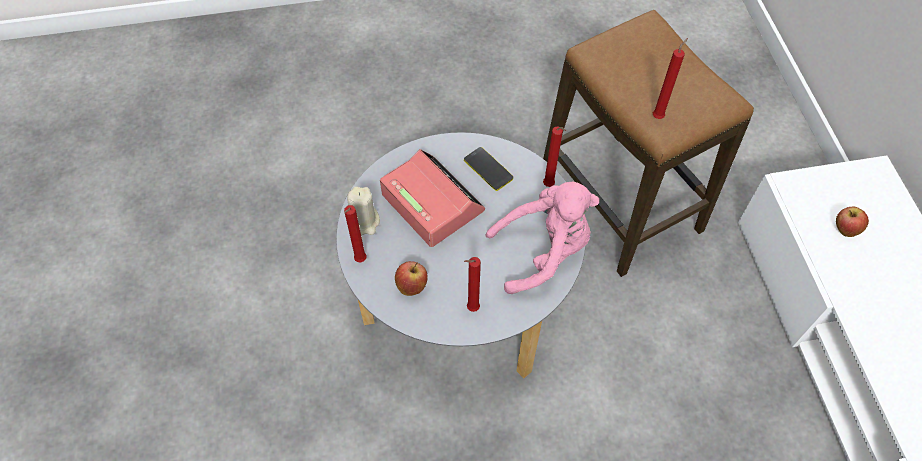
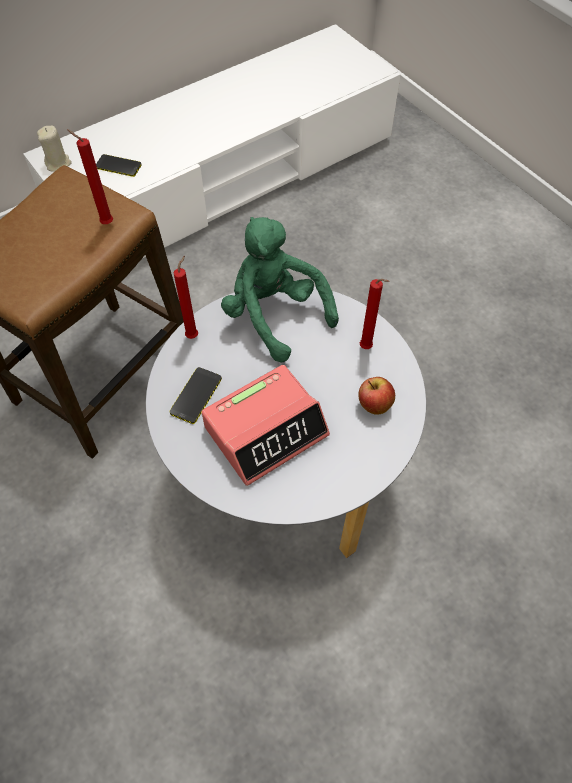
camera: 115 degrees left, 0 degrees up
(359, 261) = (375, 466): red candle -> none
(365, 222) = (326, 484): beige candle -> beige candle (58, 164)
(431, 202) = (266, 430): alarm clock -> alarm clock turned 150 degrees counterclockwise
(543, 252) = (274, 315): pink plush toy -> green plush toy
(844, 230) = (118, 166): apple -> phone

